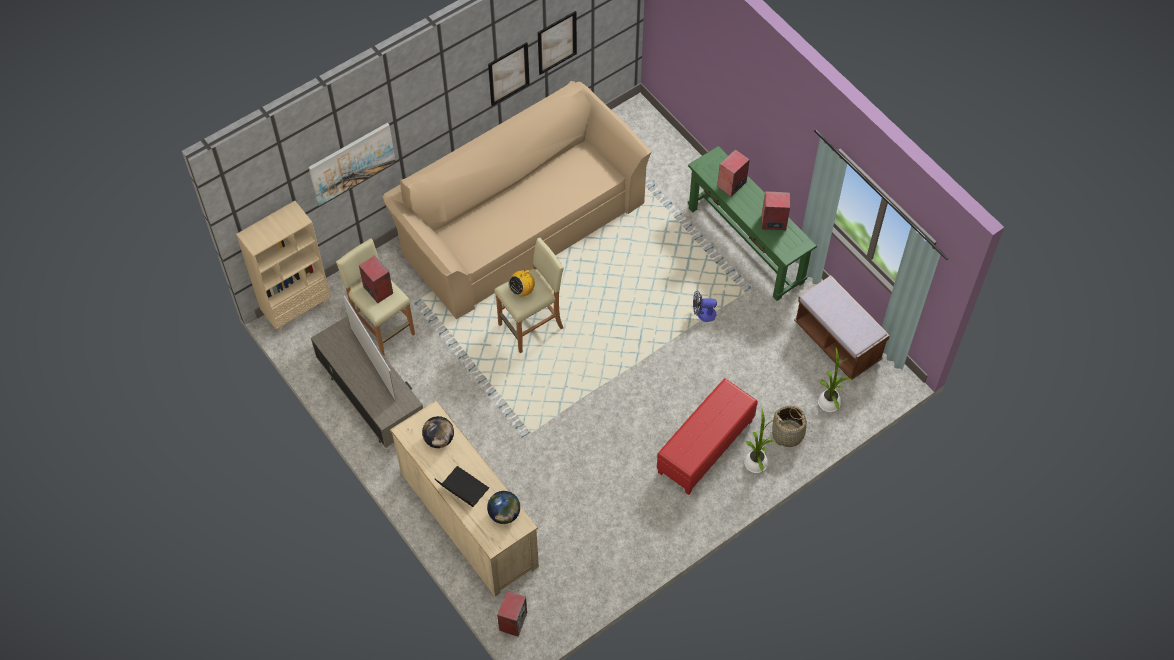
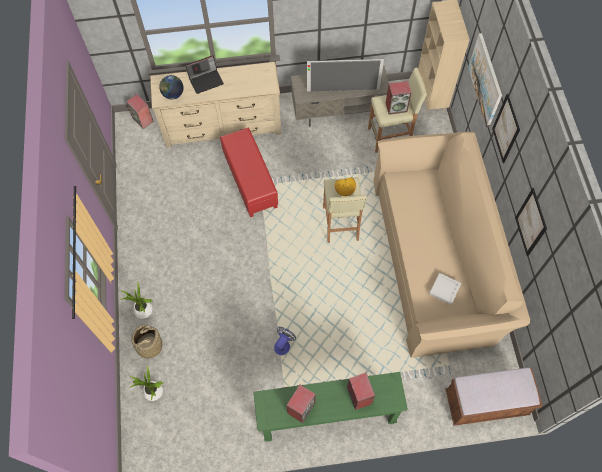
camera: 120 degrees right, 5 degrees up
(439, 439) = (249, 83): globe -> none
(557, 42) = (549, 273): picture -> picture (506, 129)
(577, 169) = (444, 289): none -> grey tray
(705, 447) = (177, 284): red ottoman -> red ottoman (250, 181)
(837, 342) = (198, 432): brown bench -> brown bench (486, 403)

